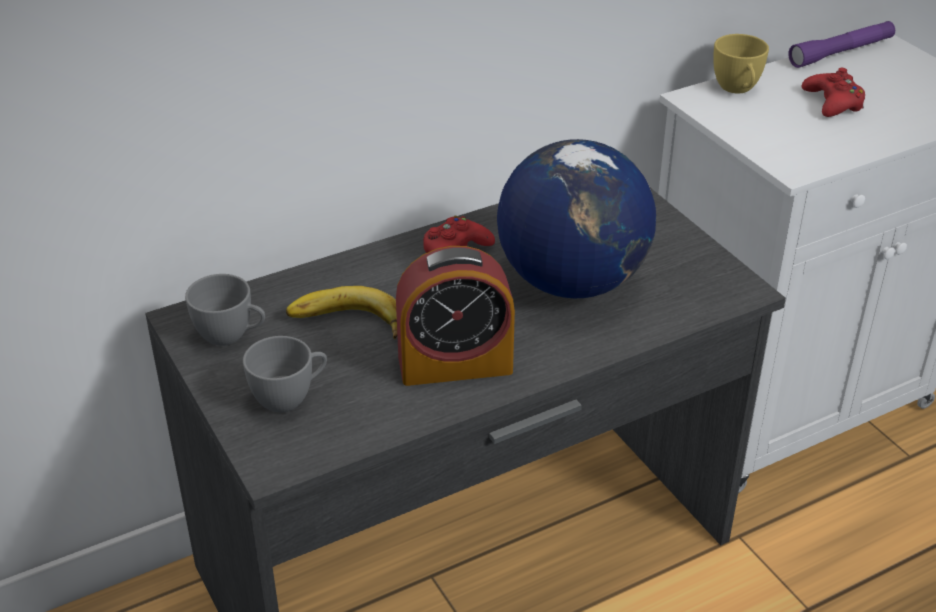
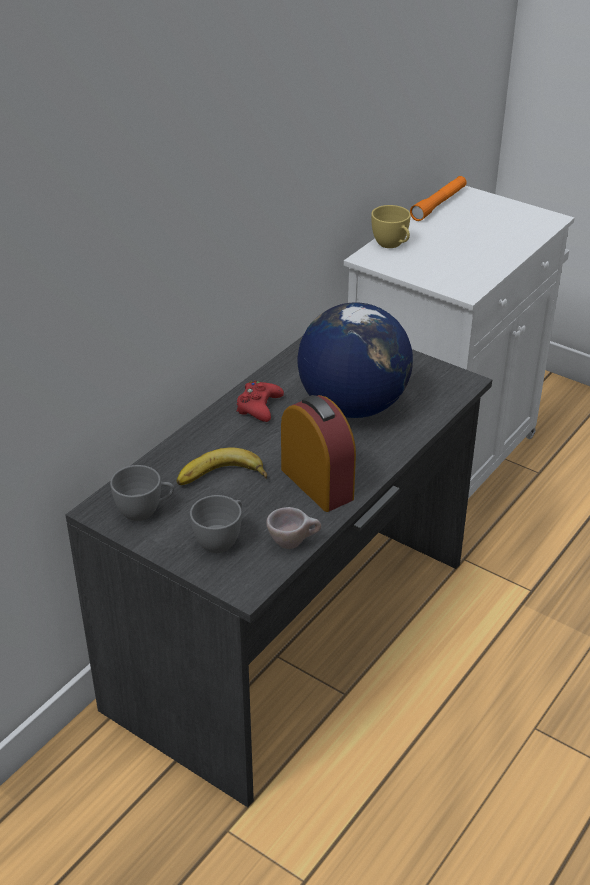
camera: 25 degrees left, 0 degrees up
(371, 428) = (293, 542): none -> beige cup
(455, 364) = (317, 484): alarm clock -> alarm clock turned 90 degrees counterclockwise
(833, 103) = (458, 240): red game controller -> none
(841, 52) = (439, 204): purple flashlight -> orange flashlight

